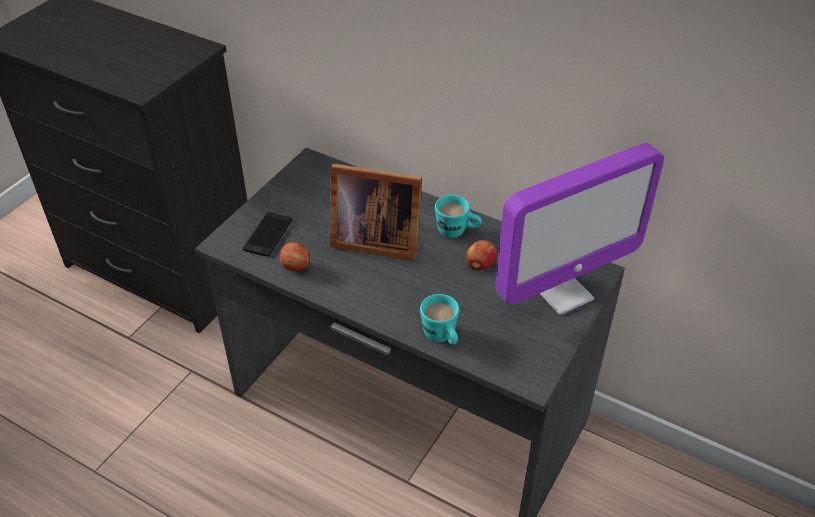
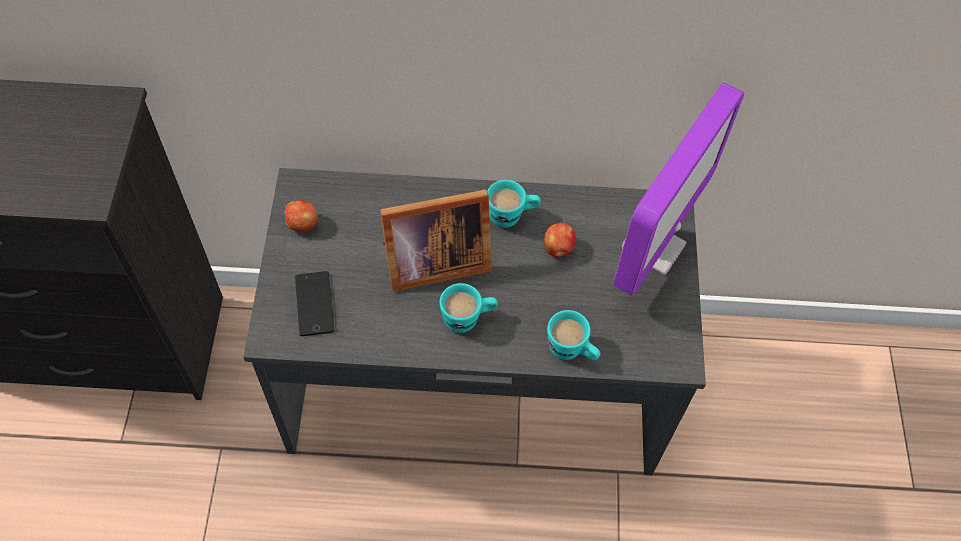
camera: 30 degrees left, 15 degrees up
(296, 267) = (372, 332): apple -> apple (303, 224)
(374, 285) = (468, 319): none -> turquoise mug

